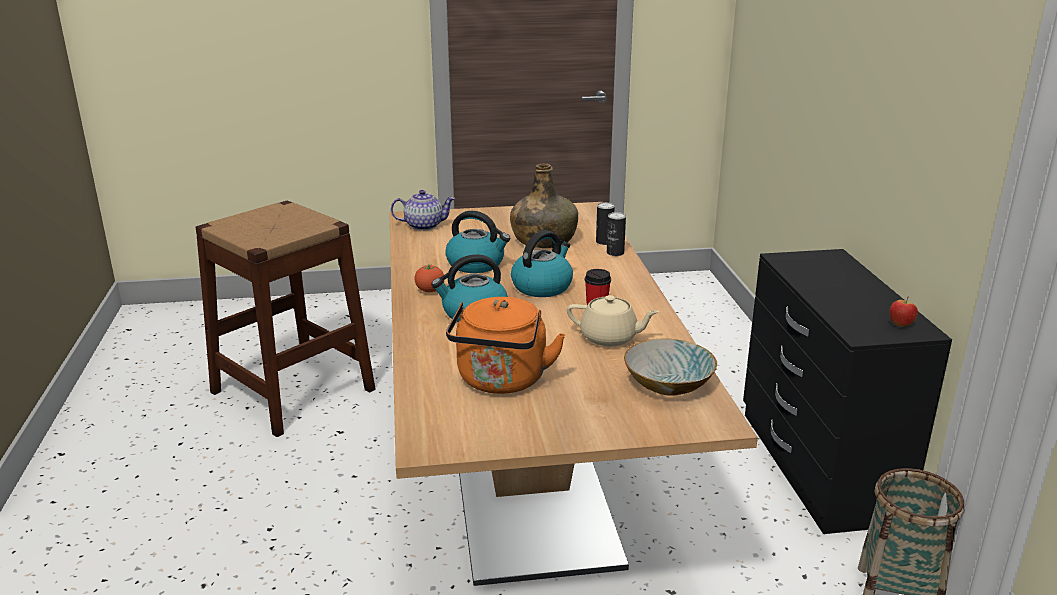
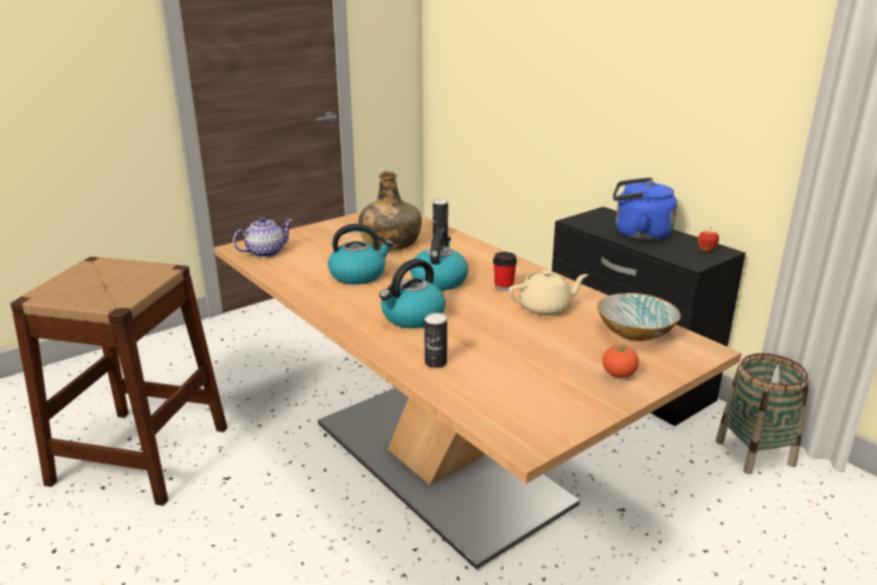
camera: 30 degrees left, 0 degrees up
(430, 291) = (347, 307): tomato -> tomato (618, 375)
(501, 381) = (512, 367): orange kettle -> none
(615, 253) = (460, 241): can -> can (435, 363)
(839, 289) = (638, 234): none -> blue kettle

